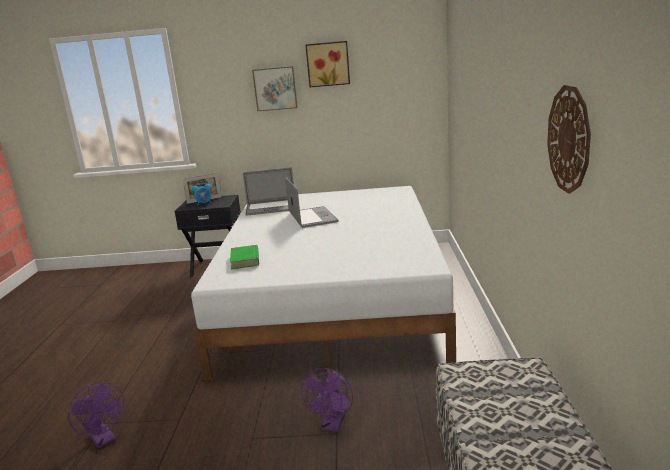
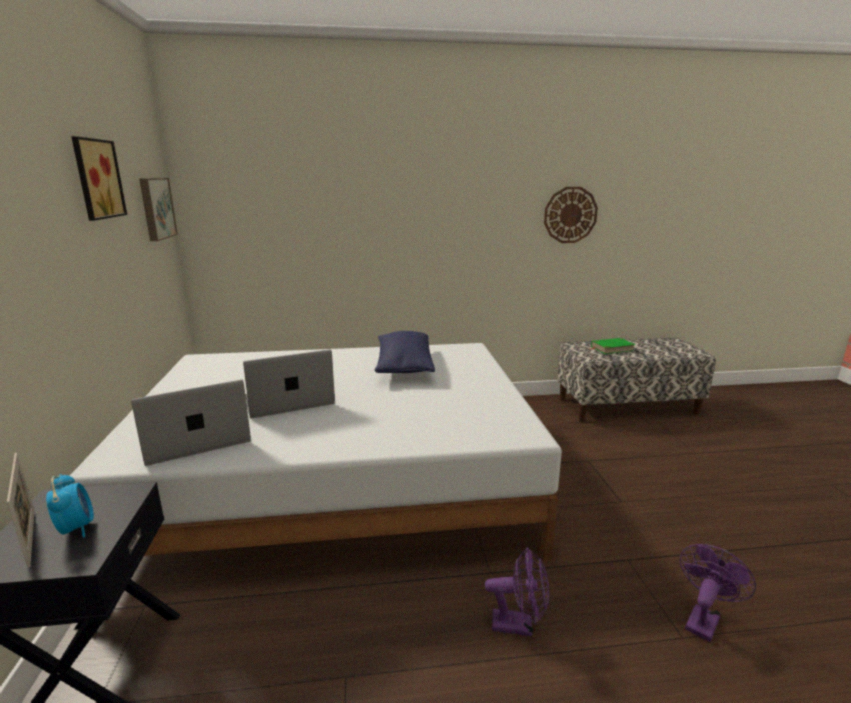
camera: 100 degrees left, 0 degrees up
(245, 260) = (453, 426): green book -> green book (612, 348)
(271, 208) = (196, 440): laptop -> laptop turned 105 degrees counterclockwise
(275, 88) = (46, 224): picture -> picture (156, 208)
(332, 425) = (579, 463): purple fan -> purple fan (519, 625)
(371, 242) = (404, 366): none -> blue pillow

